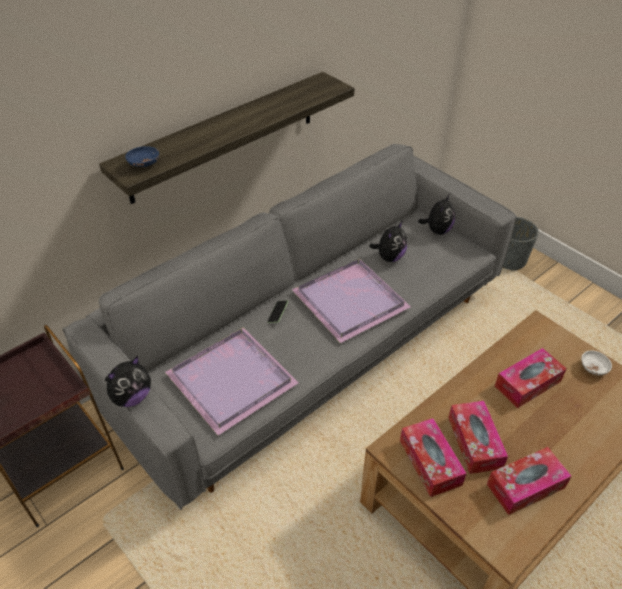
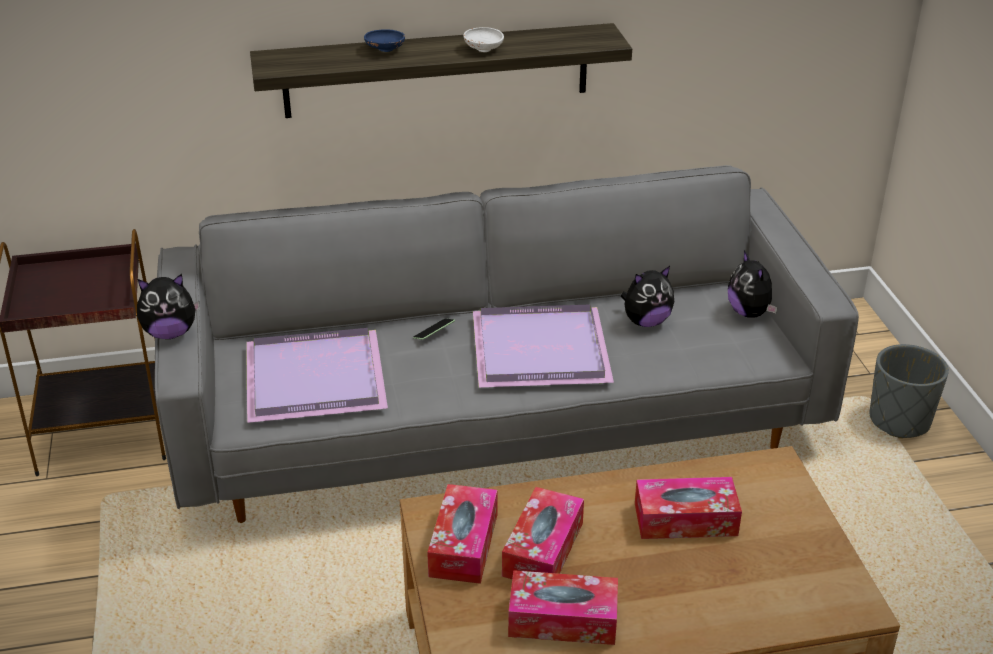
camera: 30 degrees right, 10 degrees down
(144, 164) = (293, 63): blue bowl -> blue bowl (385, 50)
(437, 230) = (750, 313): plush toy -> plush toy turned 105 degrees clockwise
(593, 368) = (805, 541): white bowl -> white bowl (483, 49)

